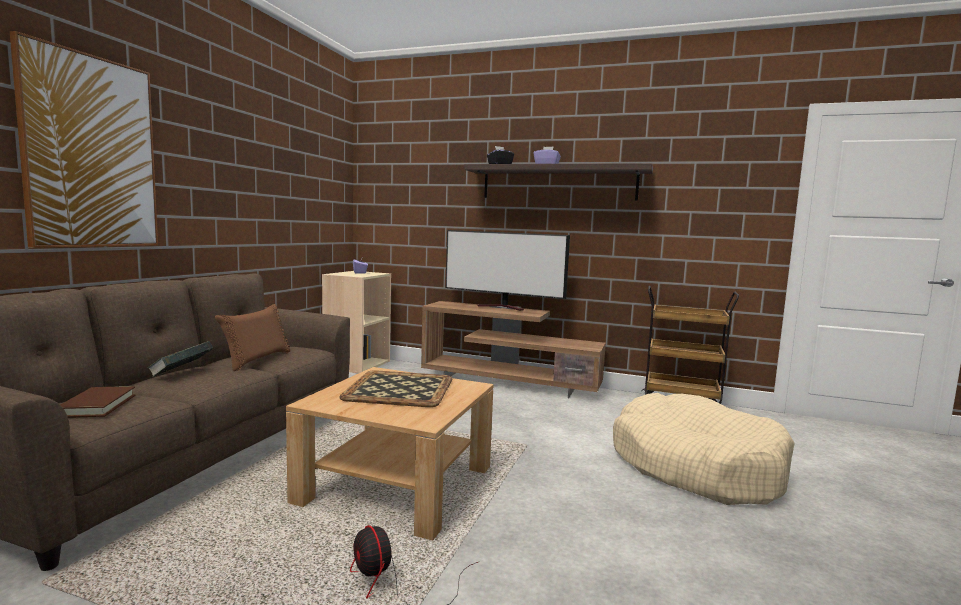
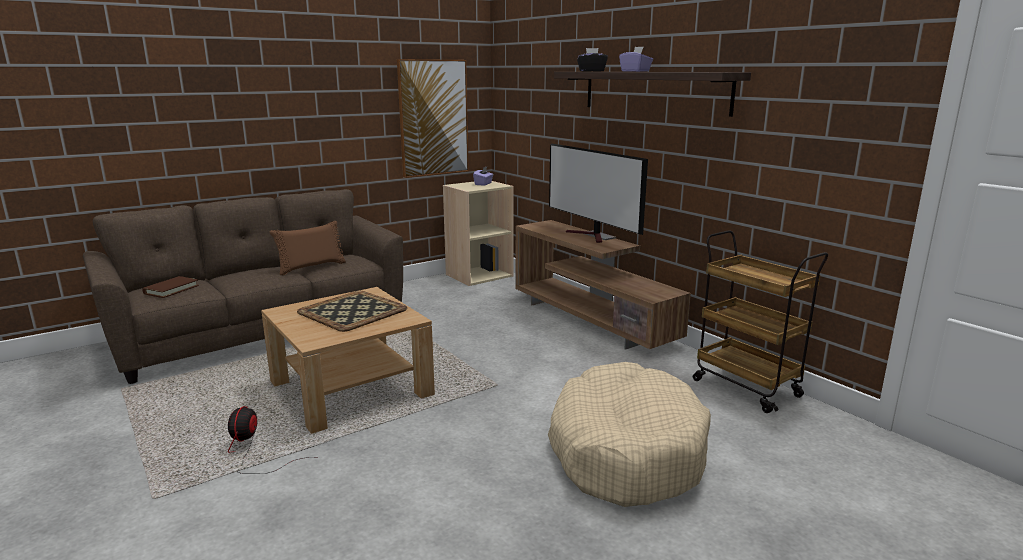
camera: 35 degrees right, 10 degrees up
(91, 152) = (205, 102): picture -> picture (433, 118)
(181, 374) = (249, 273): book -> none

